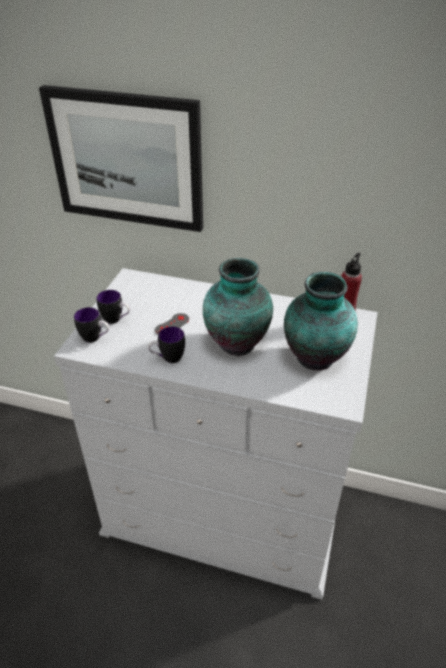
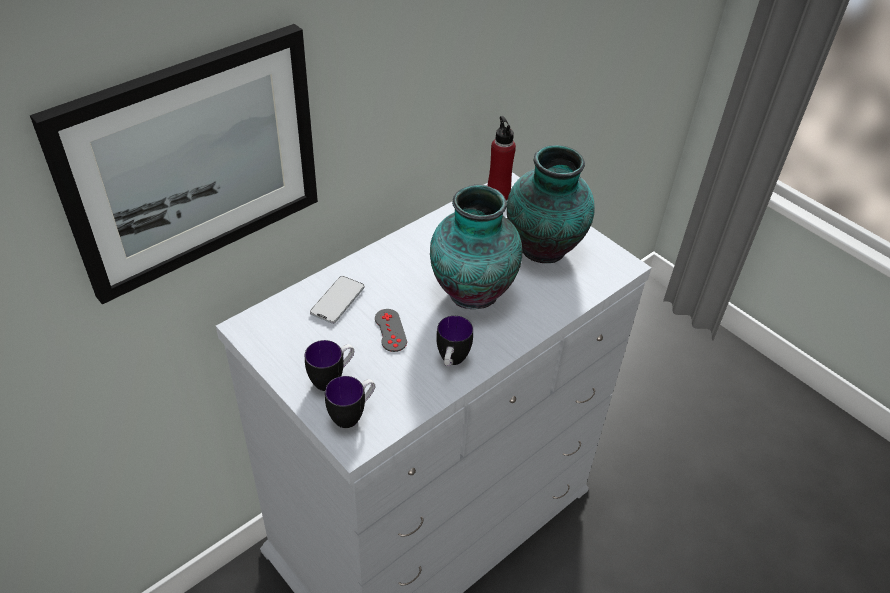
camera: 60 degrees left, 5 degrees up
(177, 296) = (337, 300): none -> phone

